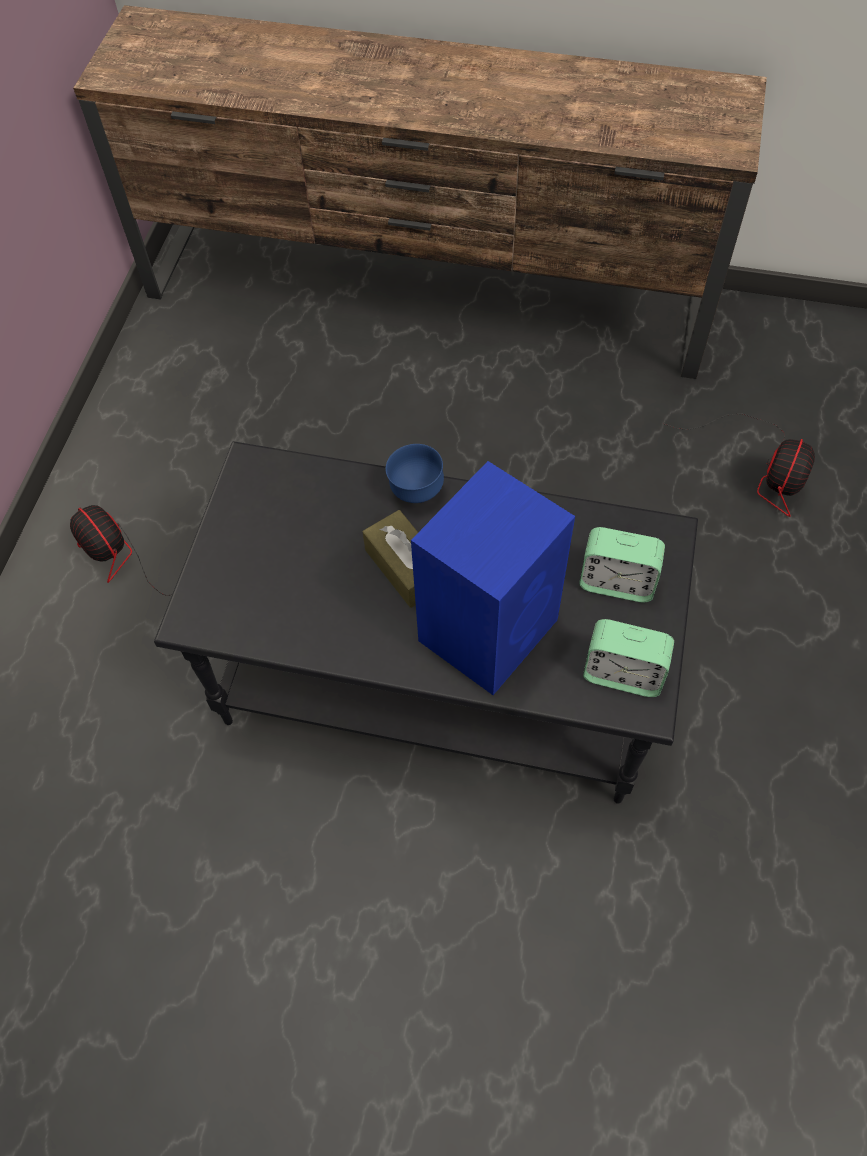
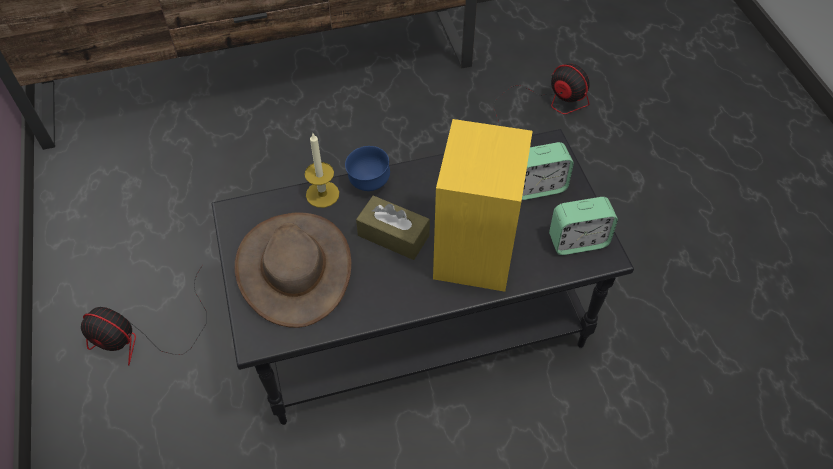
camera: 30 degrees left, 5 degrees down
(274, 558) = (295, 268): none -> brown hat
(356, 482) = (322, 194): none -> candle
(490, 628) = (475, 249): blue speaker -> yellow speaker
(763, 468) = (544, 105): fan -> fan turned 45 degrees counterclockwise

